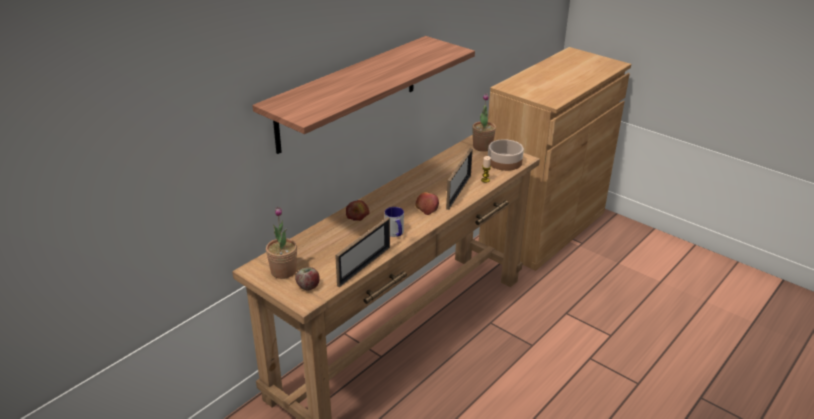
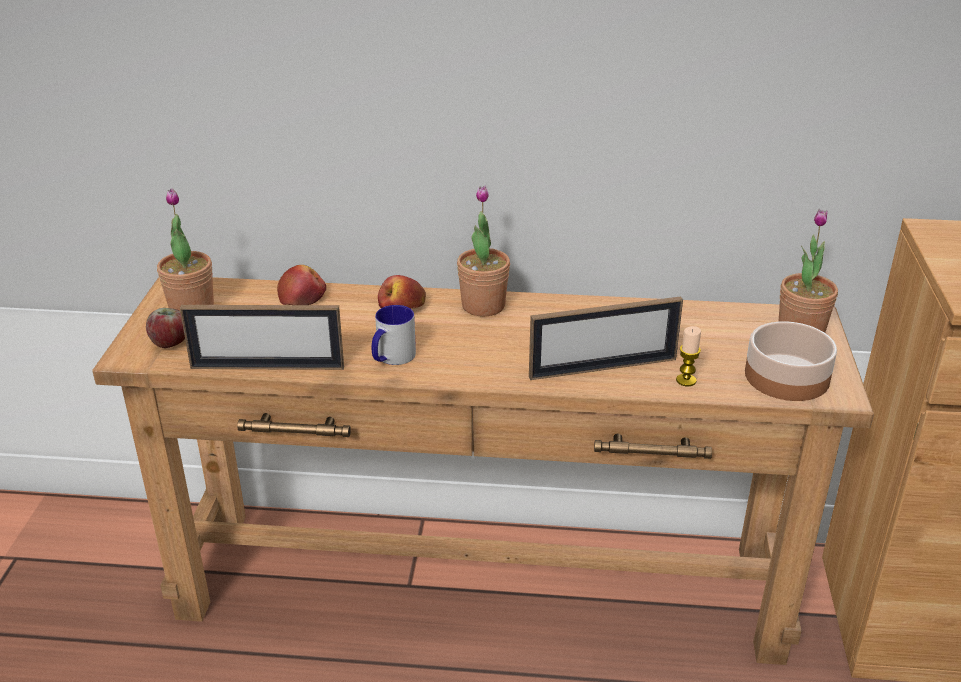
camera: 55 degrees right, 0 degrees up
(348, 93) = (450, 72): shelf -> none
(382, 198) = (483, 306): none -> potted plant
(426, 208) = (506, 357): apple -> apple (303, 296)

